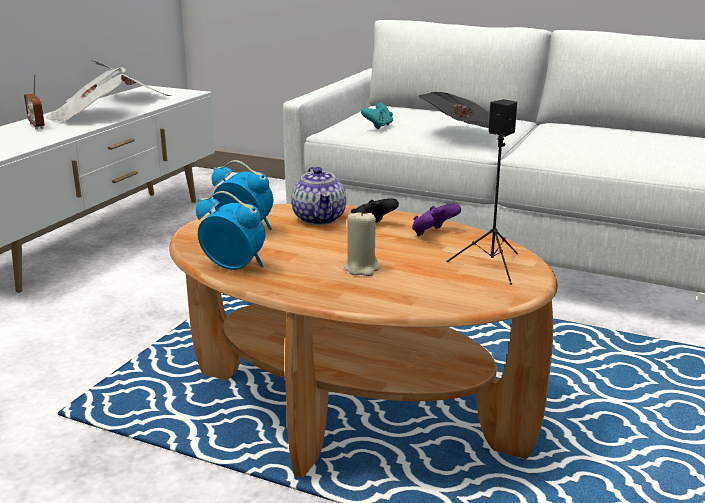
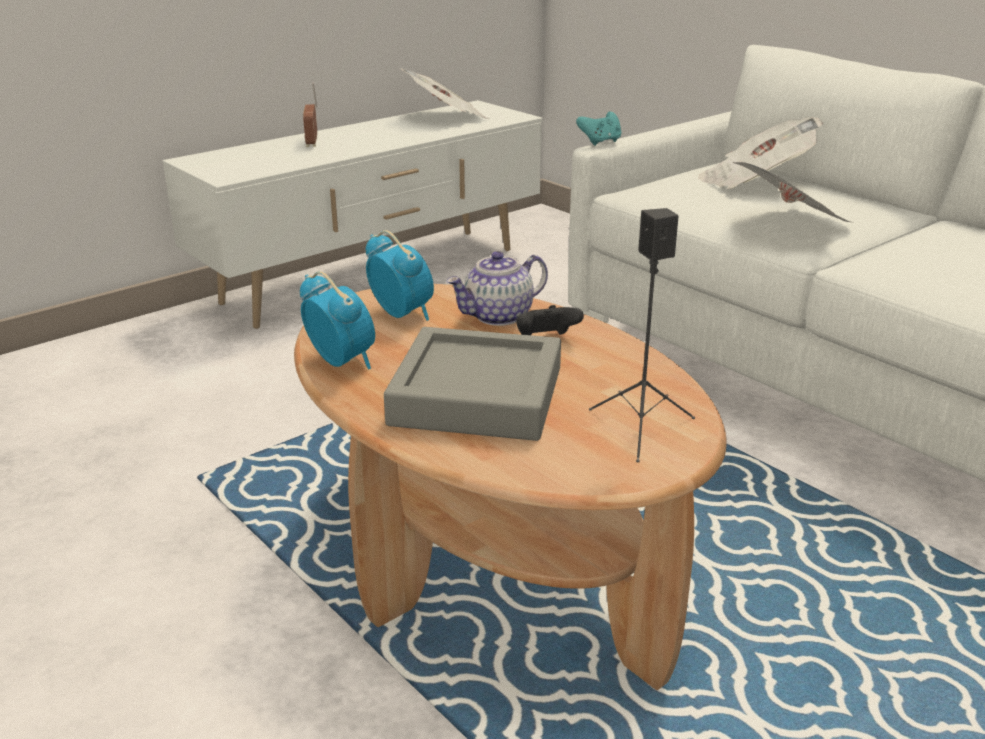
camera: 25 degrees right, 5 degrees up
(88, 116) = (374, 136): newspaper -> newspaper (754, 182)
(320, 219) = (498, 316): teapot -> teapot turned 45 degrees clockwise
(362, 268) = (477, 396): beige candle -> grey tray
(378, 126) = (689, 195): turquoise game controller -> turquoise game controller (600, 142)
(433, 234) = (613, 366): purple game controller -> none

